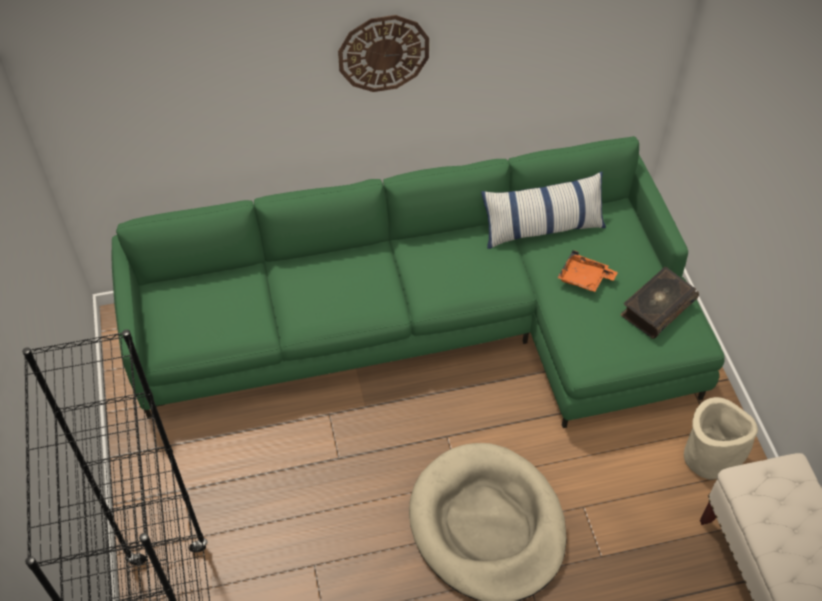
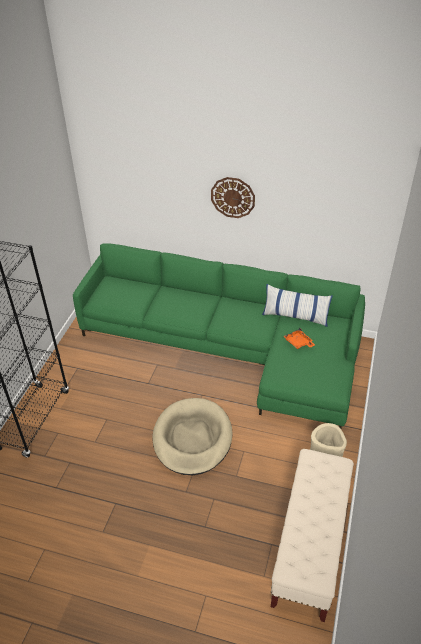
camera: 30 degrees right, 10 degrees down
(656, 308) = (325, 368): book -> none

